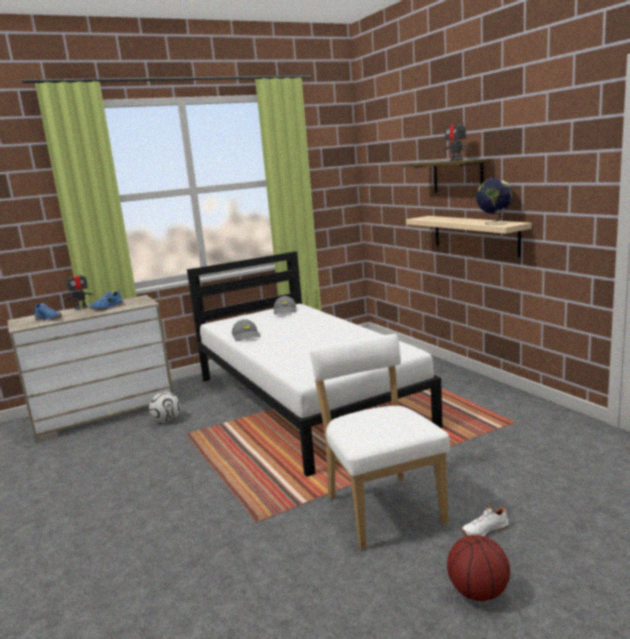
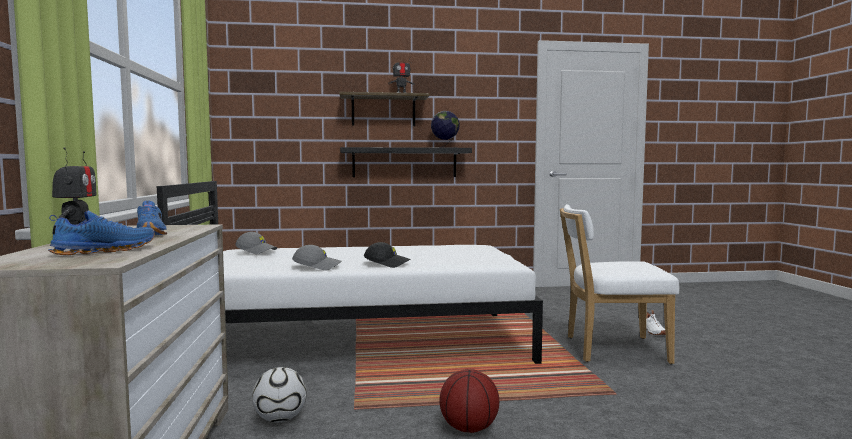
camera: 70 degrees left, 10 degrees down
(273, 347) = (387, 264): none -> black cap
(475, 235) = (404, 162): beige shelf -> black shelf
(477, 592) = (725, 345): basketball -> basketball (468, 429)

